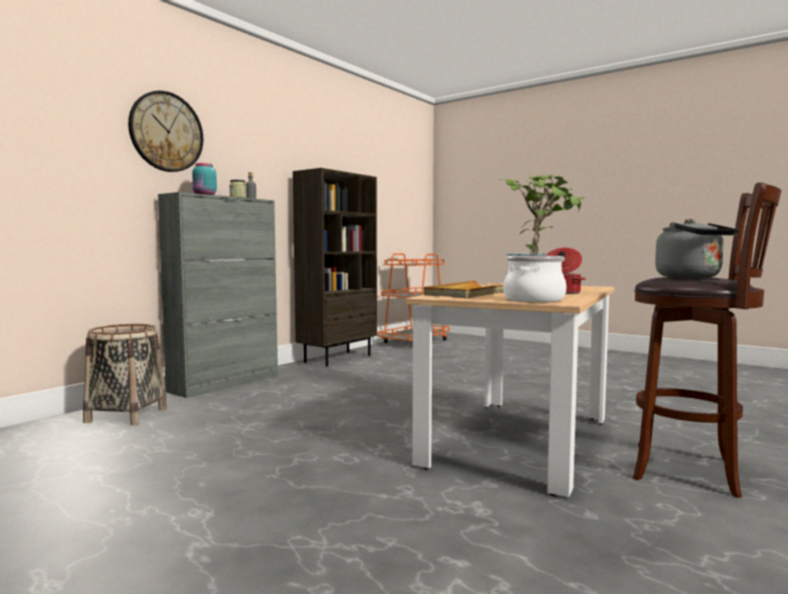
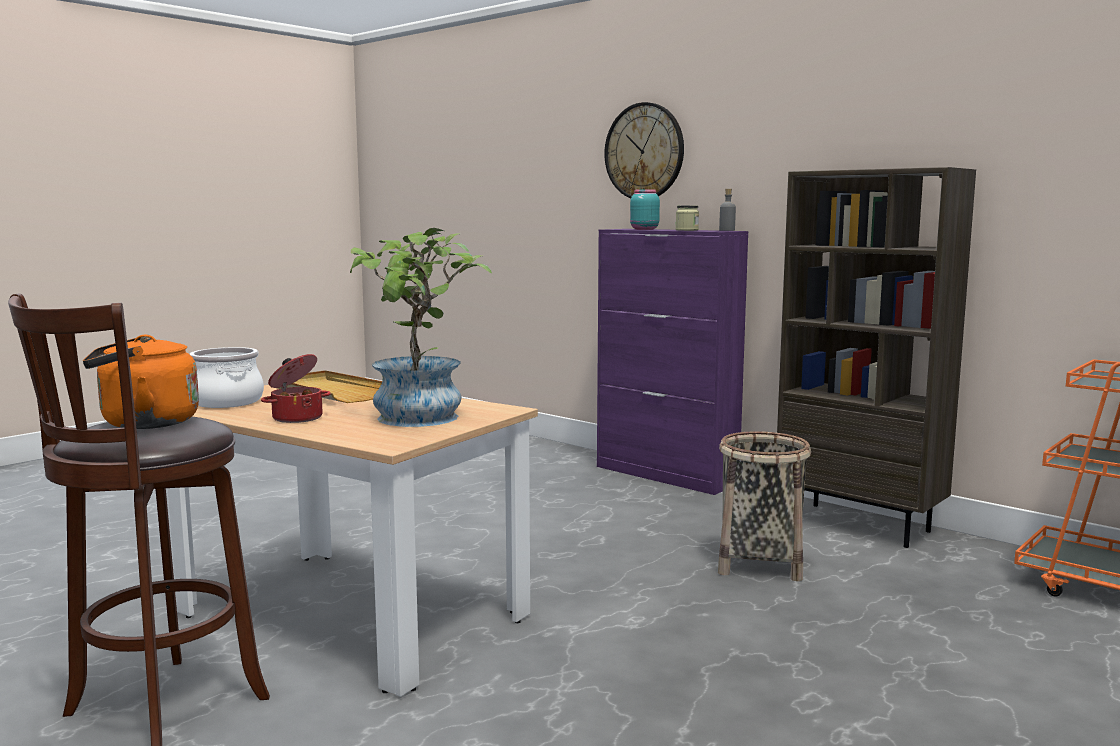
camera: 95 degrees right, 5 degrees up
(127, 415) = (536, 455): basket -> basket (760, 563)
(225, 383) = (666, 475): grey cabinet -> purple cabinet
(692, 277) = (143, 423): grey kettle -> orange kettle

